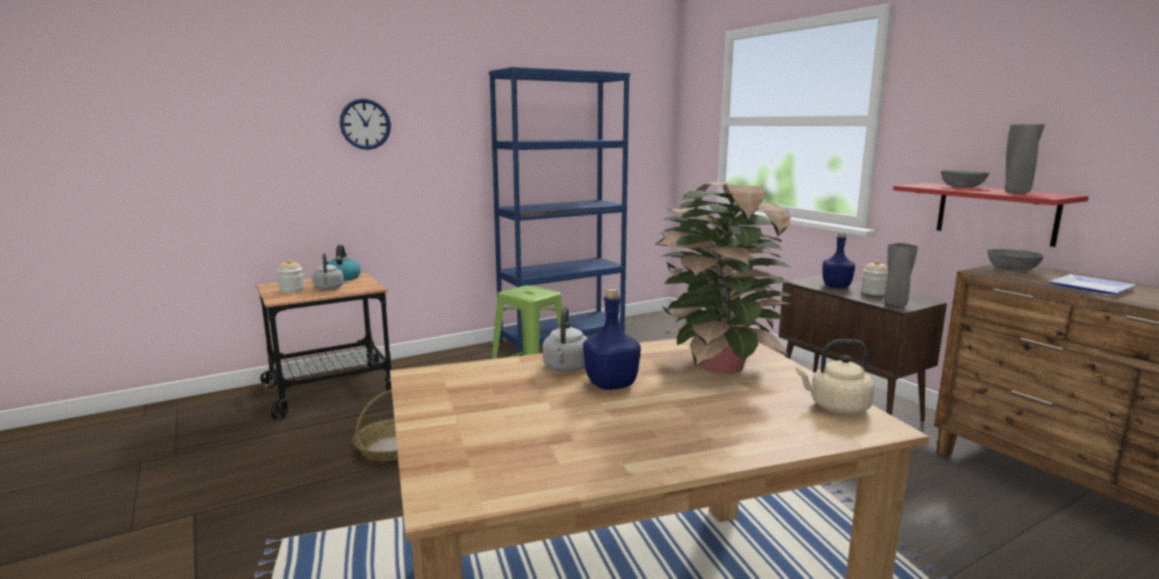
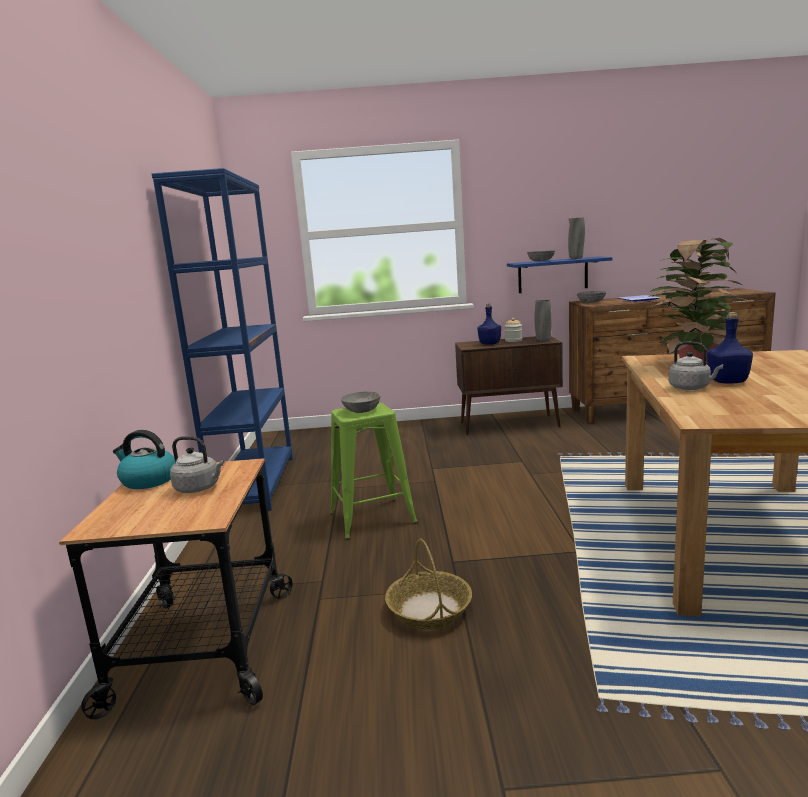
camera: 60 degrees left, 0 degrees up
(292, 290) = (163, 511): jar -> none
(365, 124) = (81, 242): wall clock -> none
(529, 292) = (362, 410): none -> grey bowl
(836, 407) = (767, 355): beige kettle -> none
(996, 213) = (552, 275): red shelf -> blue shelf

